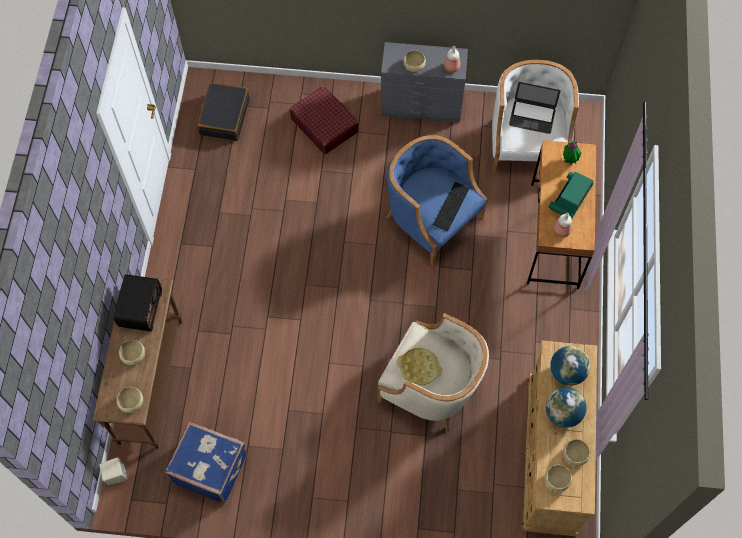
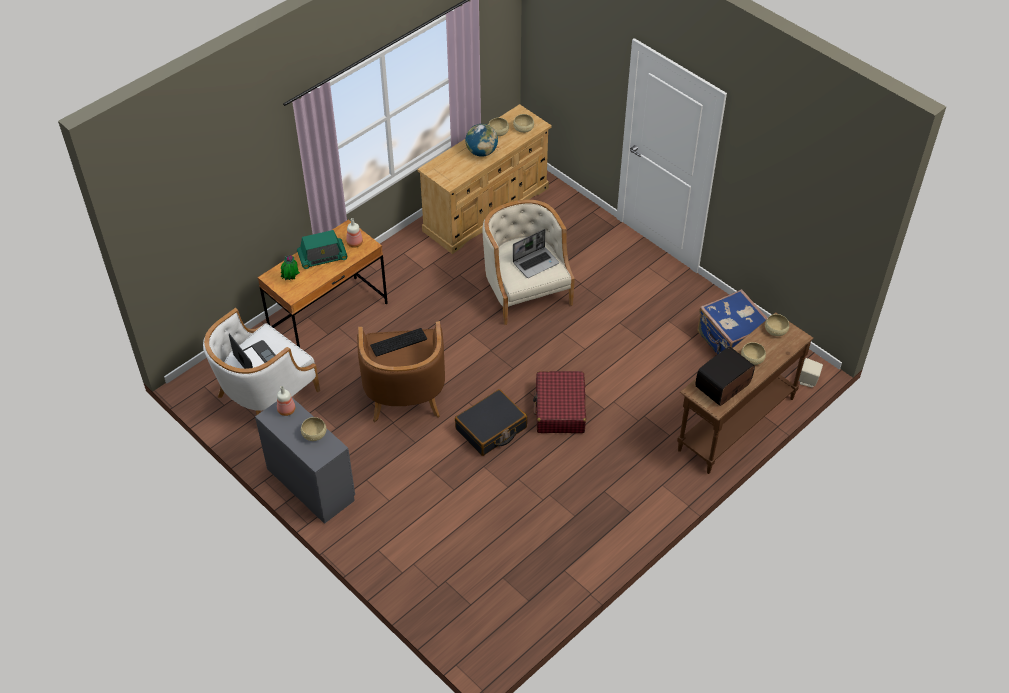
camera: 140 degrees left, 15 degrees down
(224, 117) = (494, 602): black suitcase -> black suitcase (491, 429)
(324, 125) = (411, 527): red suitcase -> red suitcase (560, 409)
(419, 368) = (536, 262): yellow tray -> laptop
(431, 217) = (404, 392): blue armchair -> brown armchair
(567, 372) = (453, 168): globe -> none

